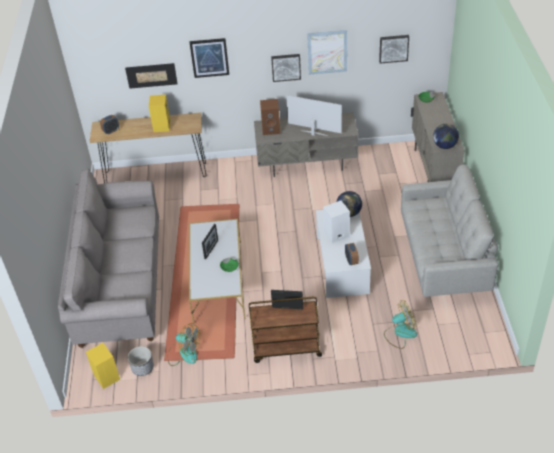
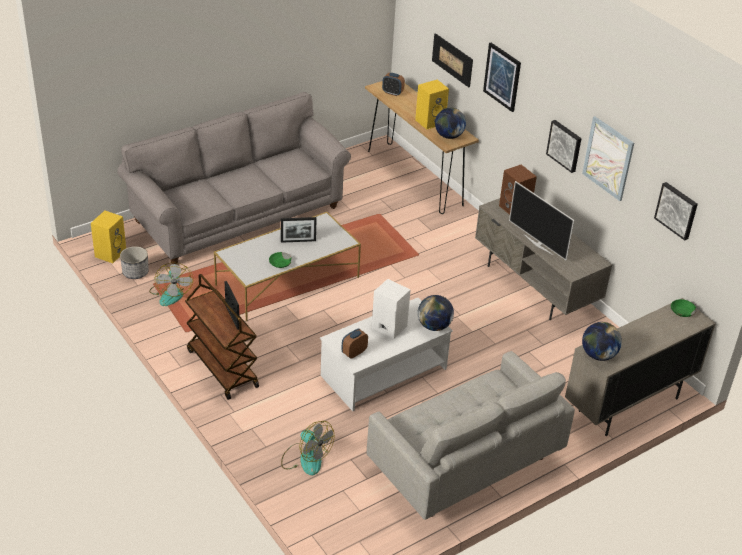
camera: 55 degrees right, 5 degrees down
(186, 124) = (449, 136): none -> globe
(313, 133) = (538, 244): television -> television turned 150 degrees clockwise

